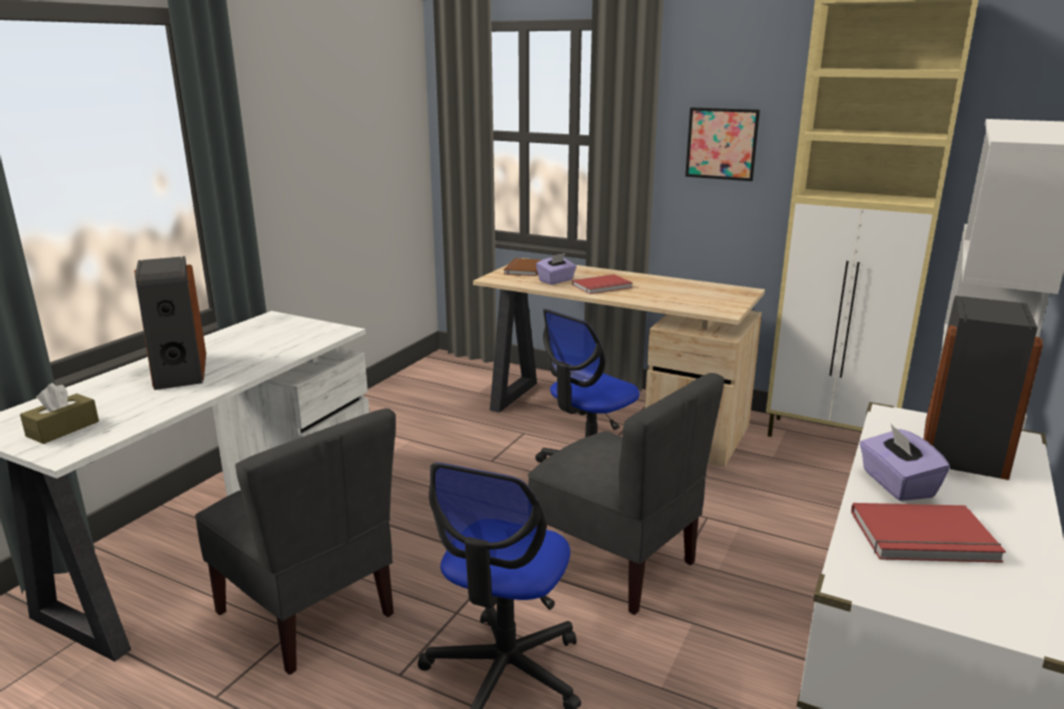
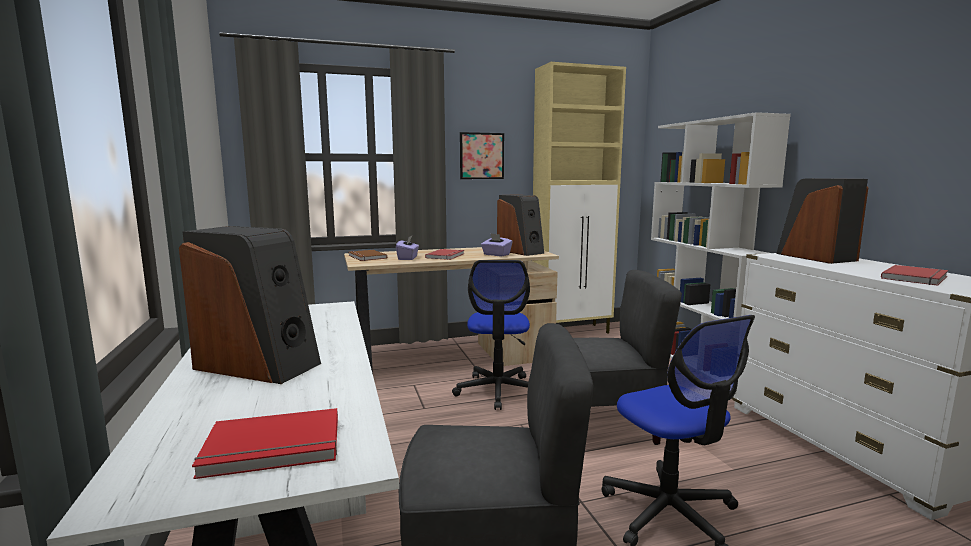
camera: 45 degrees left, 10 degrees down
(63, 429) = (273, 448): brown tissue box -> red book
(711, 300) = (520, 251): none -> speaker
(896, 484) = (851, 269): purple tissue box -> purple tissue box (496, 255)

